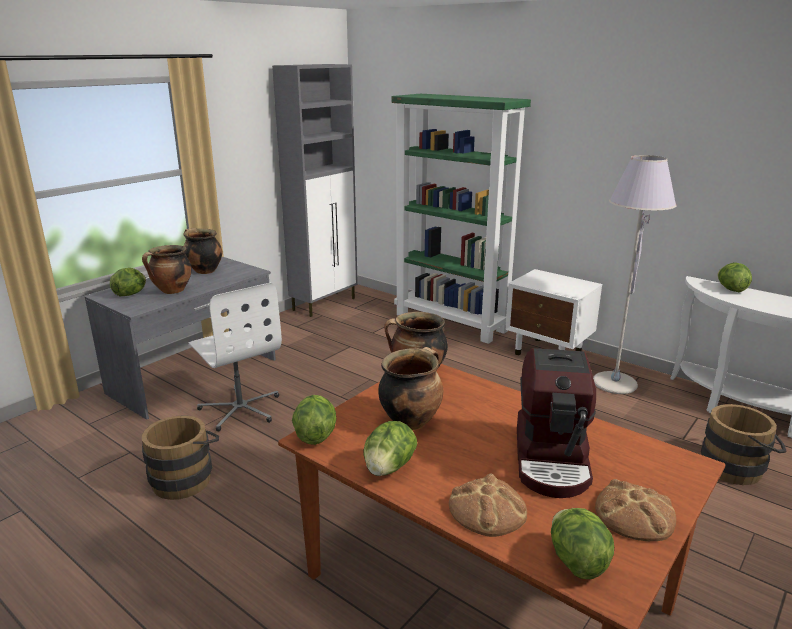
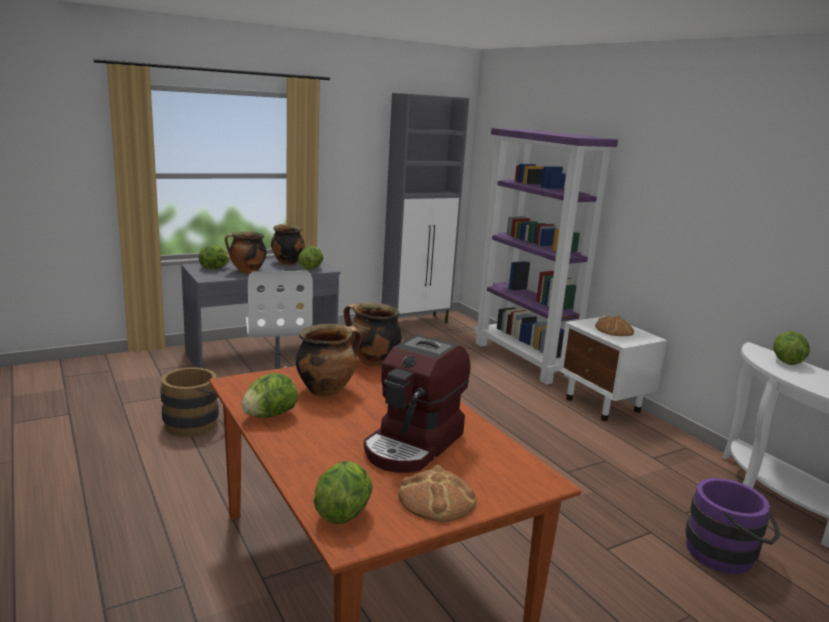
camera: 20 degrees right, 5 degrees down
(315, 435) = (239, 382): lettuce -> lettuce (311, 268)
(452, 323) = (524, 360): green bookcase -> purple bookcase
(488, 509) = (314, 460): bread -> bread (614, 330)
(614, 384) = (651, 447): grey floor lamp -> none
(737, 468) = (726, 554): brown bucket -> purple bucket

